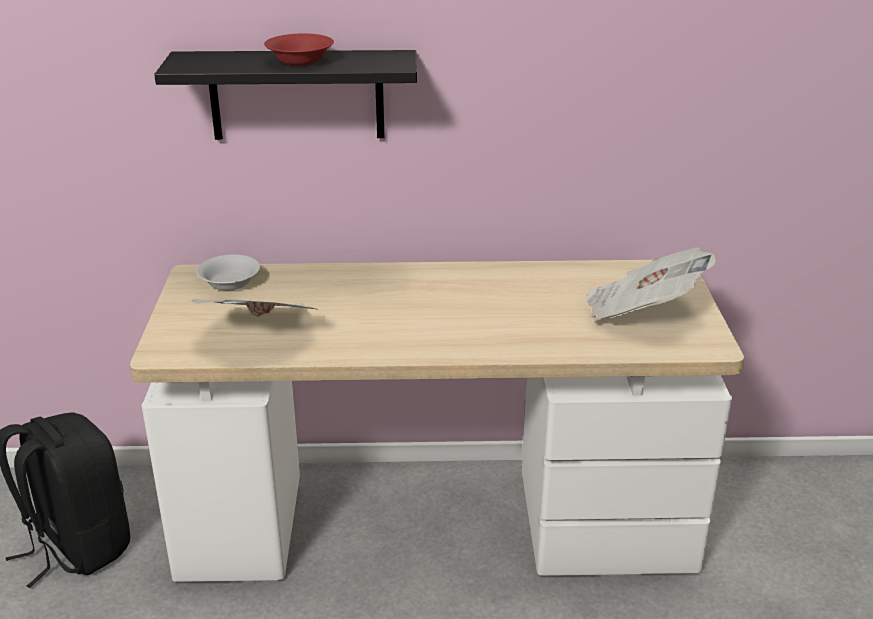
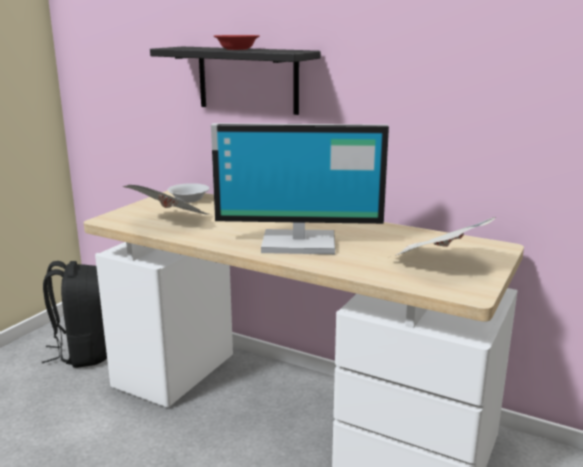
camera: 30 degrees right, 10 degrees down
(465, 322) = (299, 242): none -> monitor

